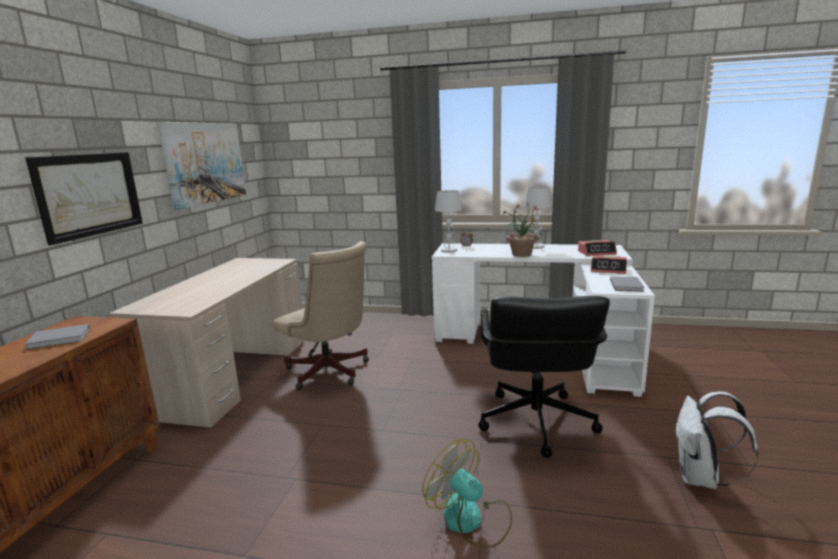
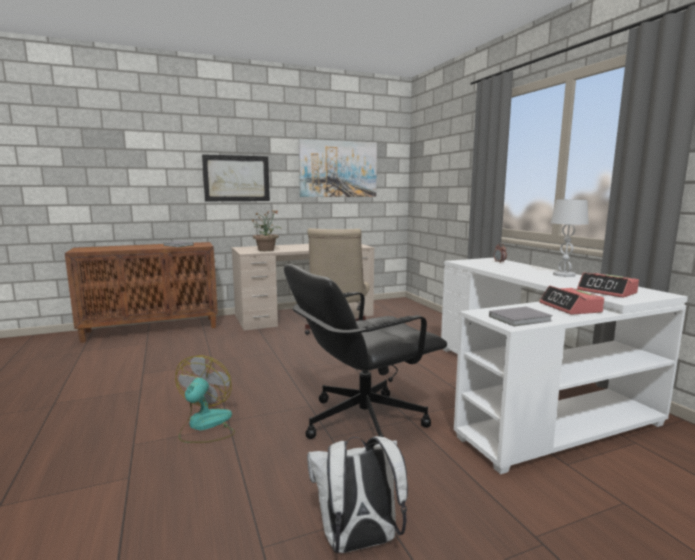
camera: 55 degrees right, 5 degrees down
(449, 250) = (473, 261): white table lamp -> none
(521, 254) = (519, 274): potted plant -> potted plant (266, 250)

